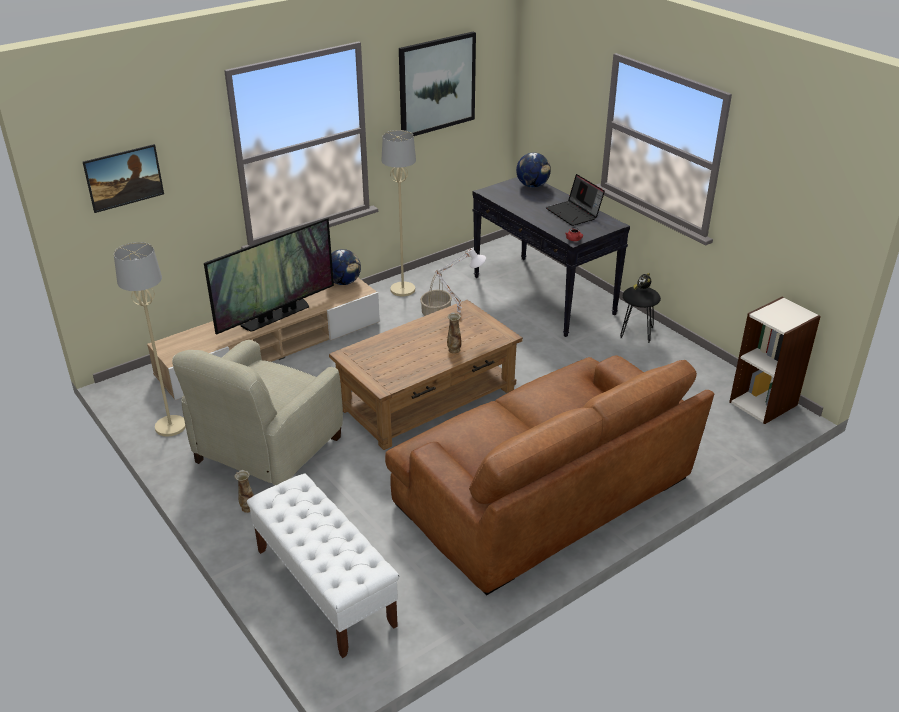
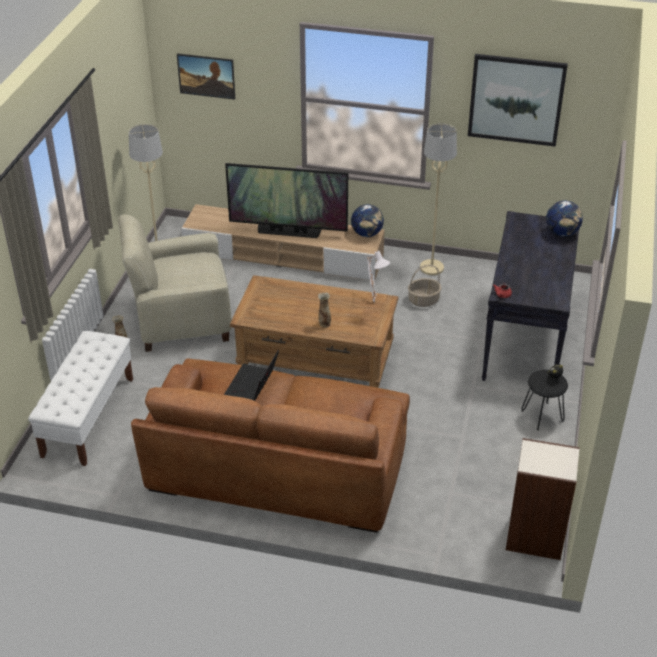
camera: 50 degrees right, 5 degrees up
(574, 213) = (546, 275): laptop -> laptop (252, 385)

